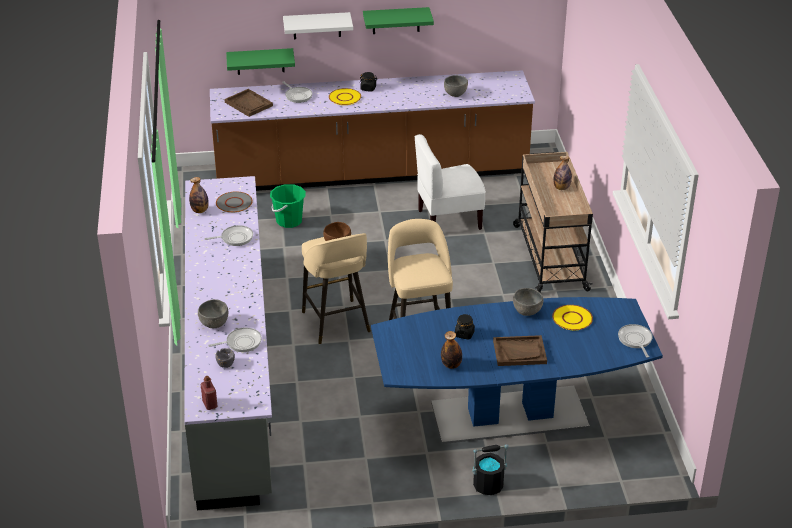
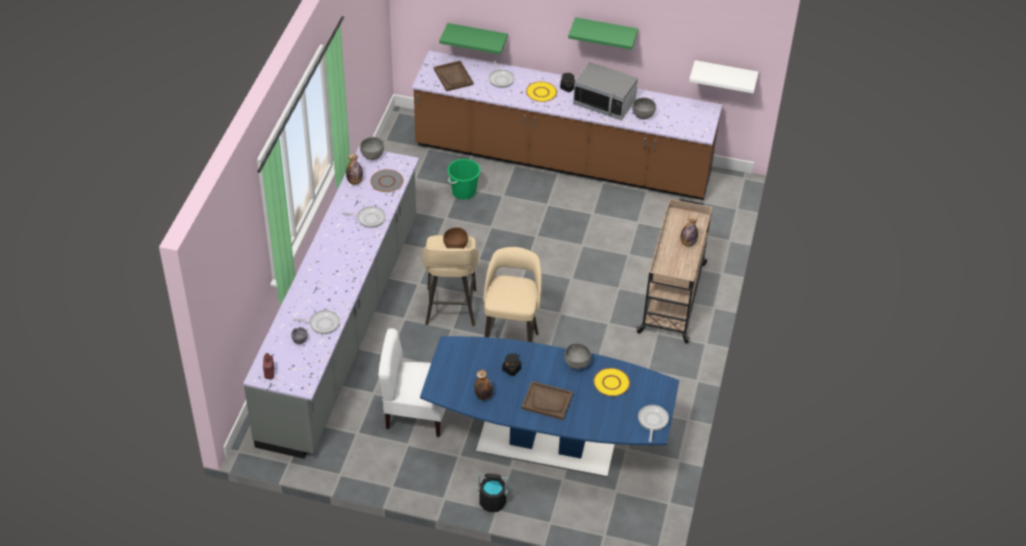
camera: 20 degrees right, 10 degrees up
(214, 324) = (310, 299): grey bowl -> grey bowl (372, 156)
(317, 25) = (531, 20): white shelf -> white shelf (725, 75)
(411, 92) = (604, 103): none -> microwave
(449, 219) = (604, 231): white chair -> white chair (416, 413)

